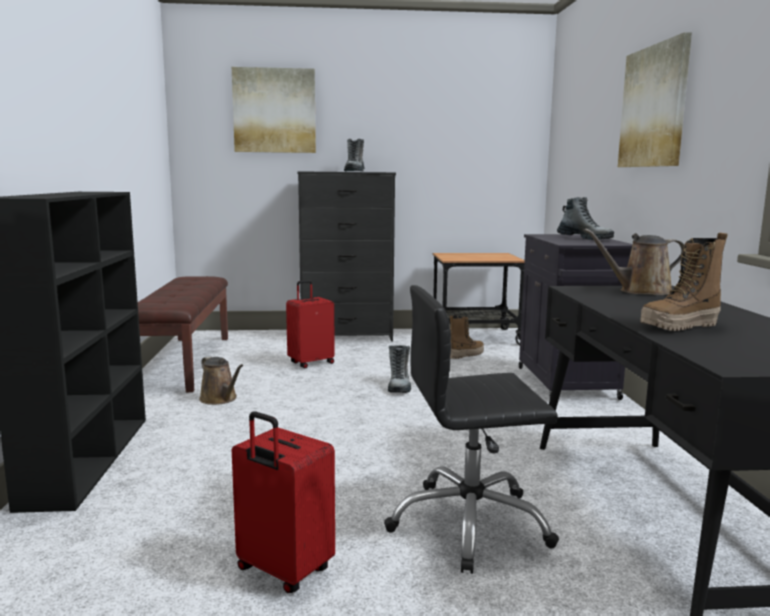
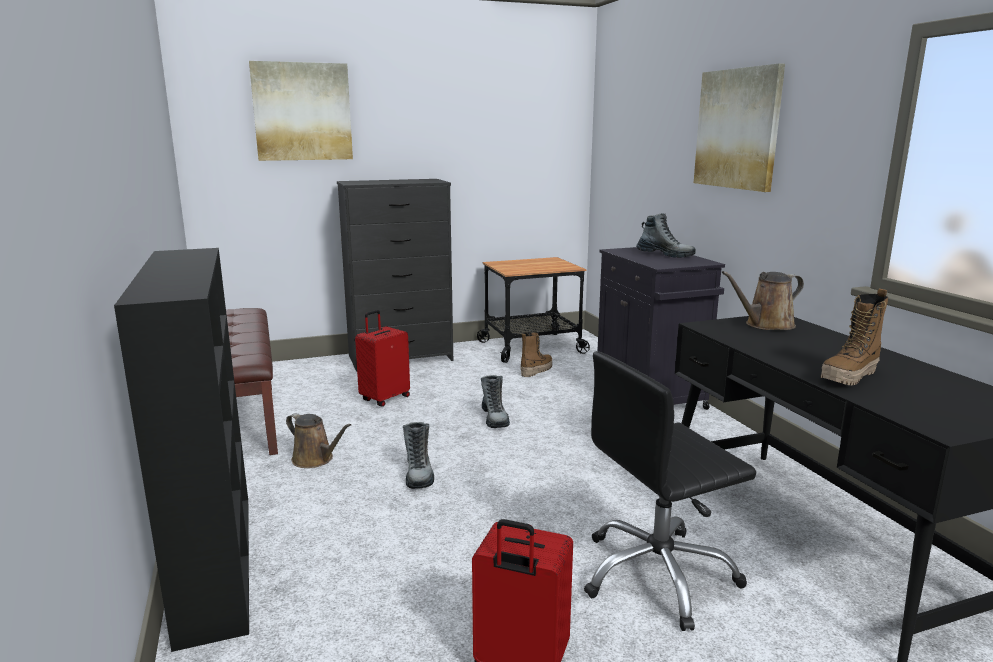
camera: 15 degrees left, 5 degrees up
(354, 171) = (402, 181): boot -> boot (419, 474)

